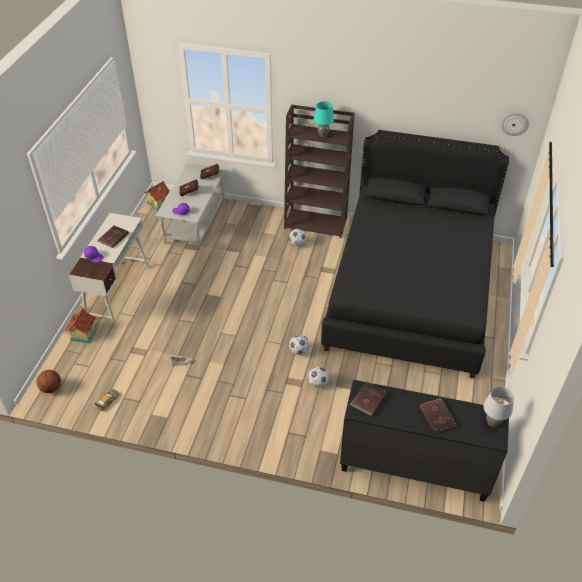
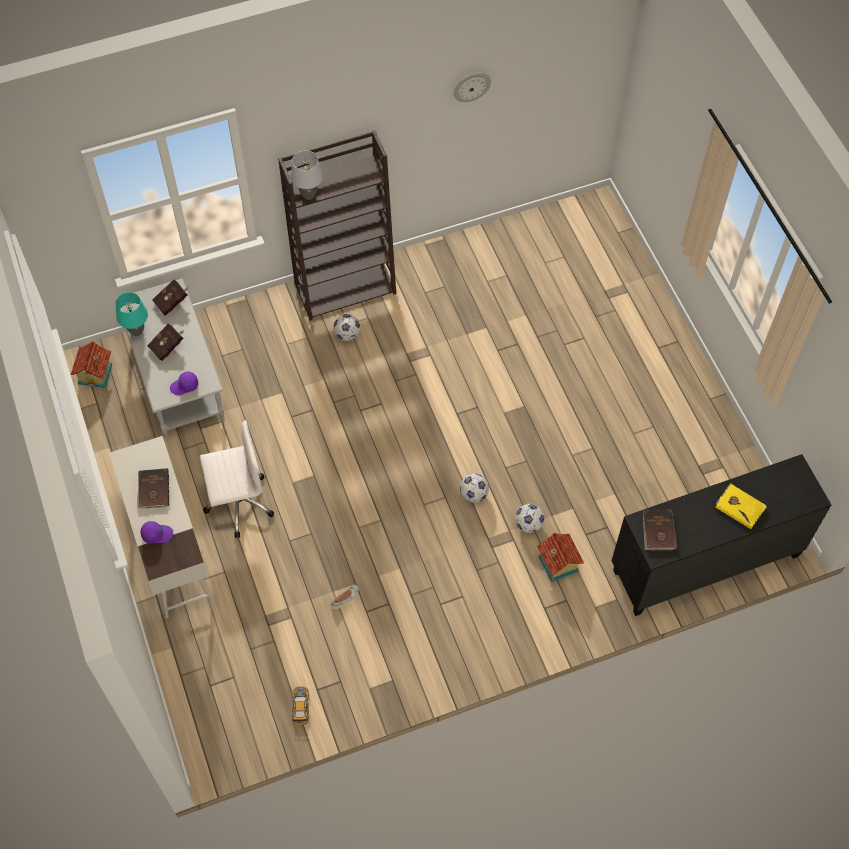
camera: 35 degrees left, 15 degrees up
(51, 388) = (213, 736): basketball -> none
(83, 334) = (182, 639): toy house -> toy house (557, 564)
(170, 289) = (238, 503): none -> white office chair
(323, 135) = (341, 180): turquoise table lamp -> turquoise table lamp (137, 331)
(410, 291) = (540, 329): black bed -> none
(437, 416) = (740, 506): brown book -> yellow book
(492, 423) = (797, 480): grey table lamp -> grey table lamp (309, 195)
(514, 123) = (595, 54): wall clock -> wall clock (471, 86)

